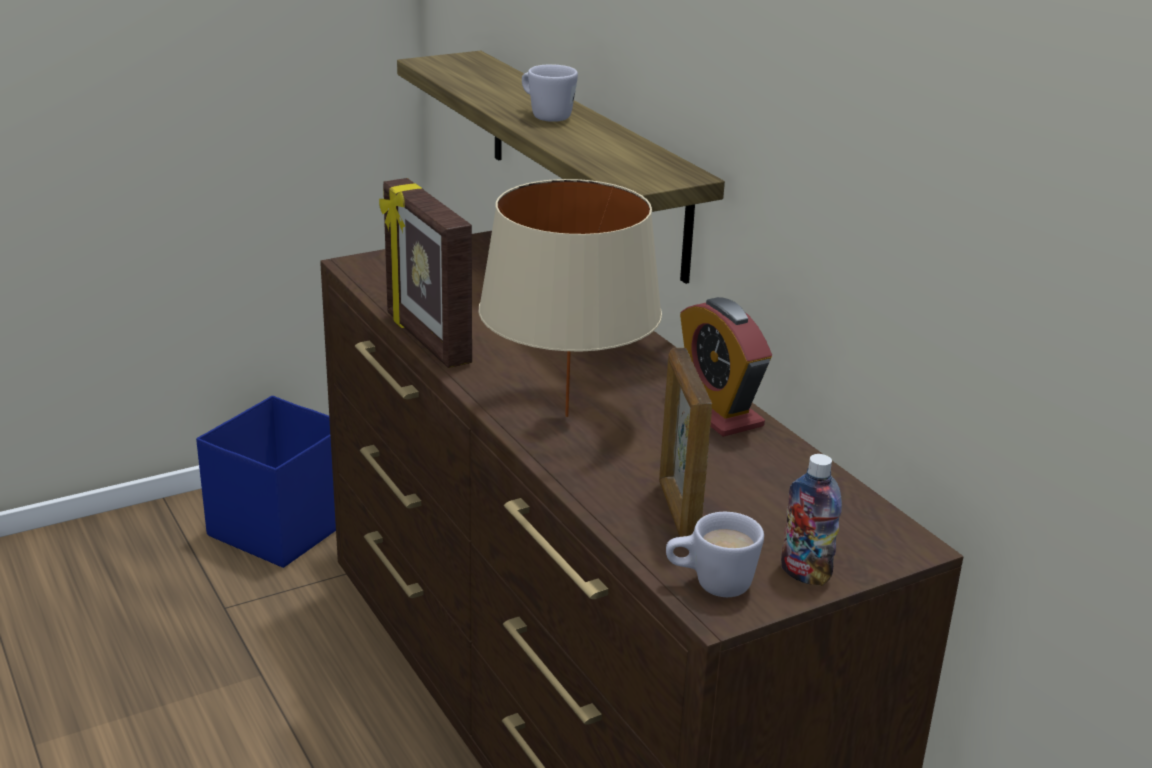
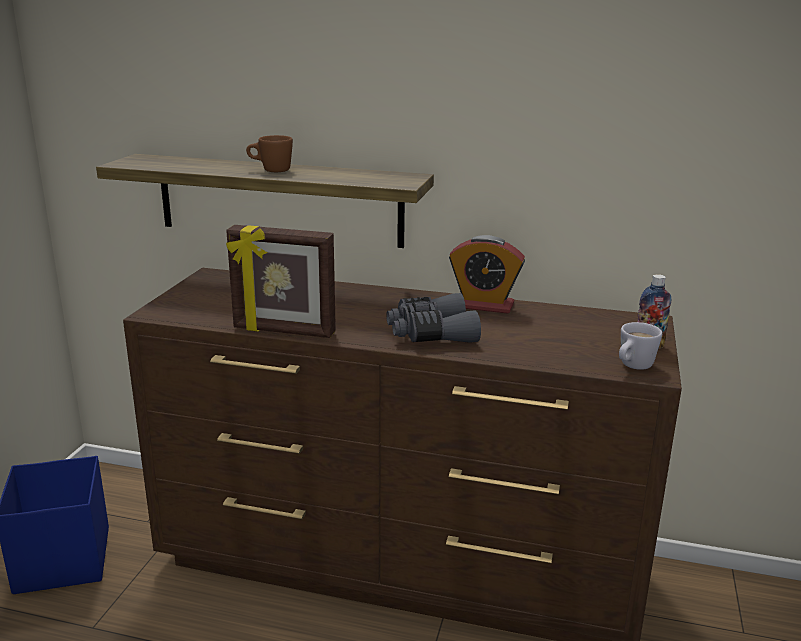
camera: 45 degrees left, 5 degrees down
(545, 115) = (270, 170): white mug -> brown mug
(567, 416) = (430, 333): beige table lamp -> grey binoculars
(678, 512) = (561, 348): picture frame -> none

